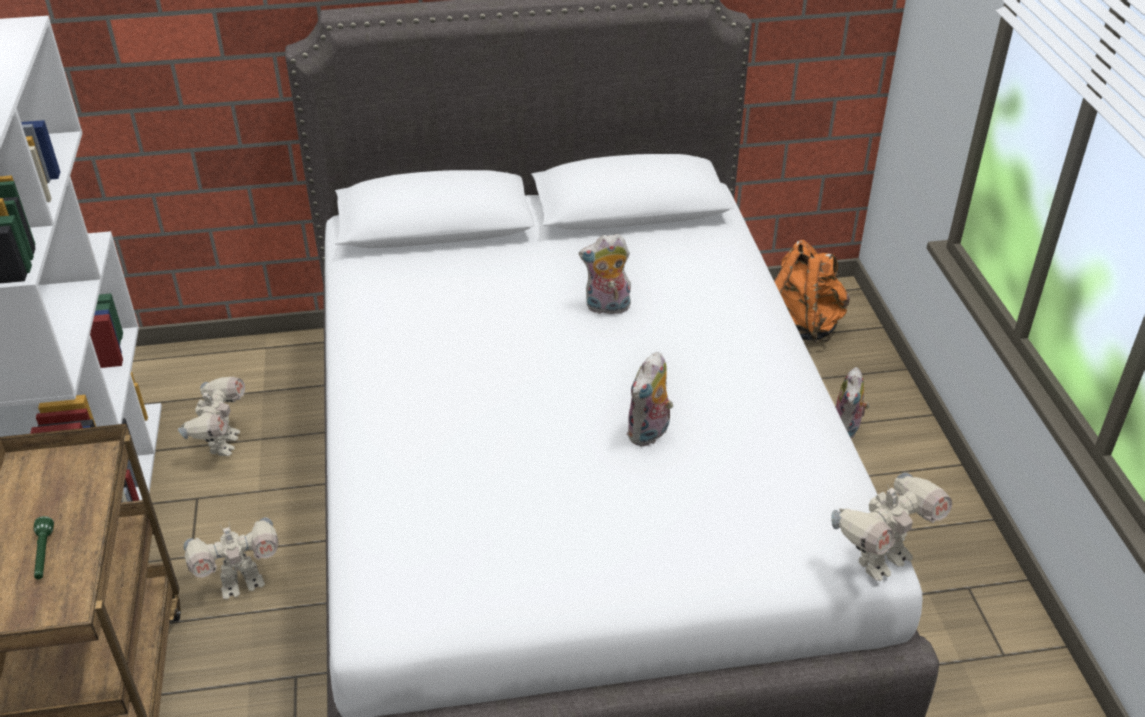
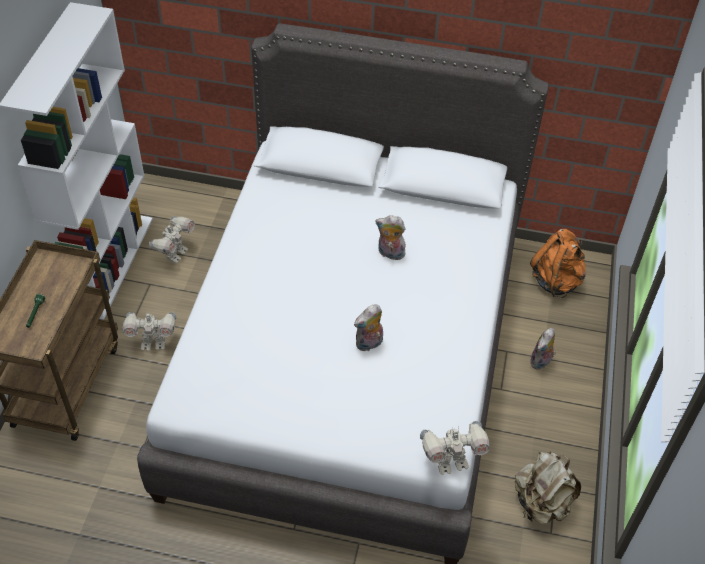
camera: 20 degrees right, 10 degrees up
(964, 617) = (541, 503): none -> beige backpack

